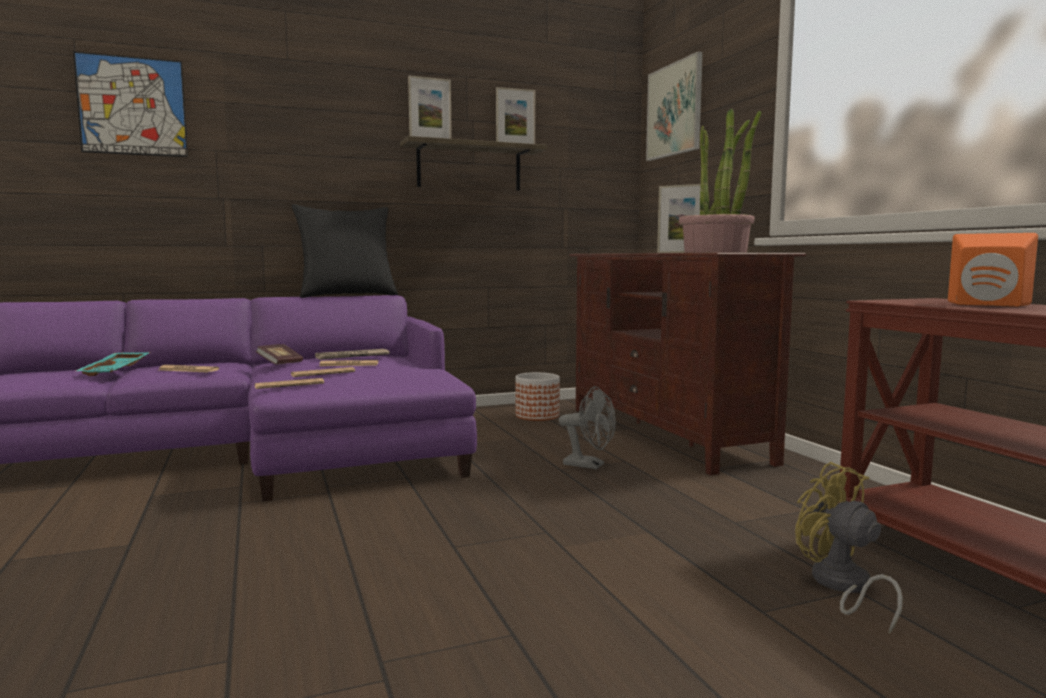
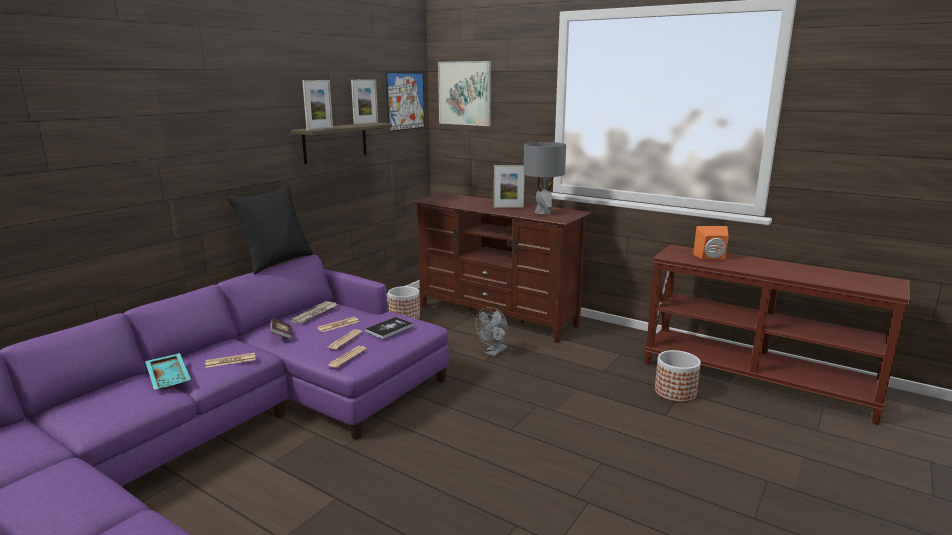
camera: 35 degrees left, 10 degrees up
(132, 106) = (84, 129): picture -> picture (405, 101)
(393, 374) = (389, 329): none -> book
(590, 465) = (494, 352): grey fan -> grey fan turned 135 degrees clockwise
(716, 252) = (542, 212): potted plant -> grey table lamp
(841, 587) = (675, 392): yellow fan -> planter

